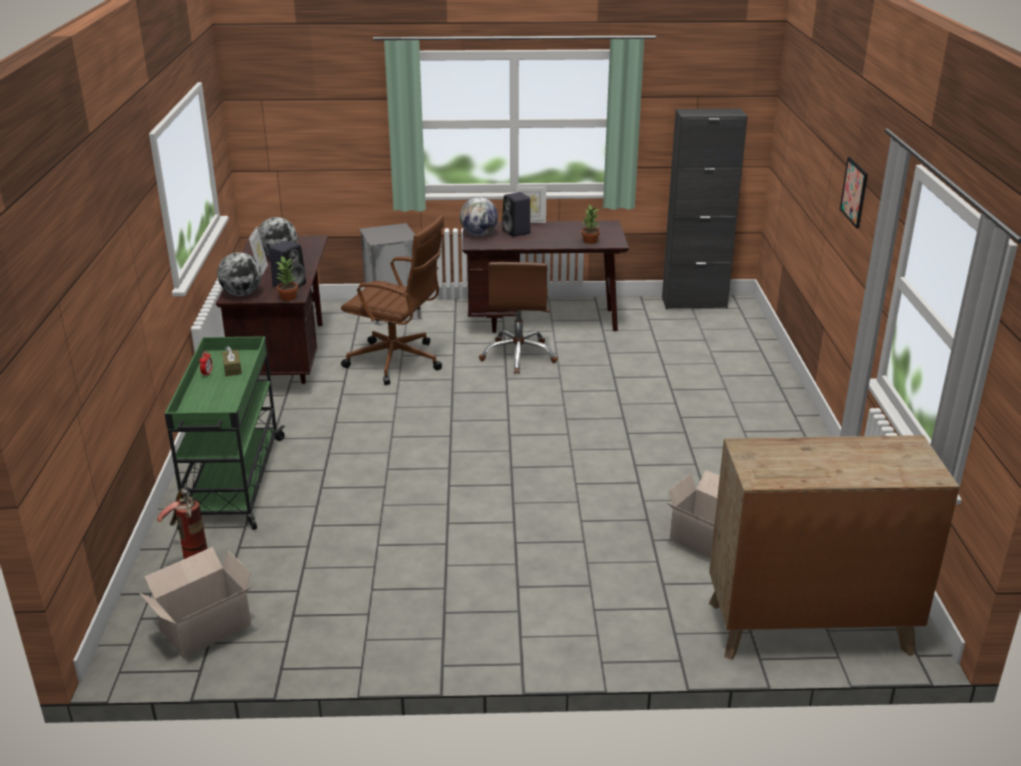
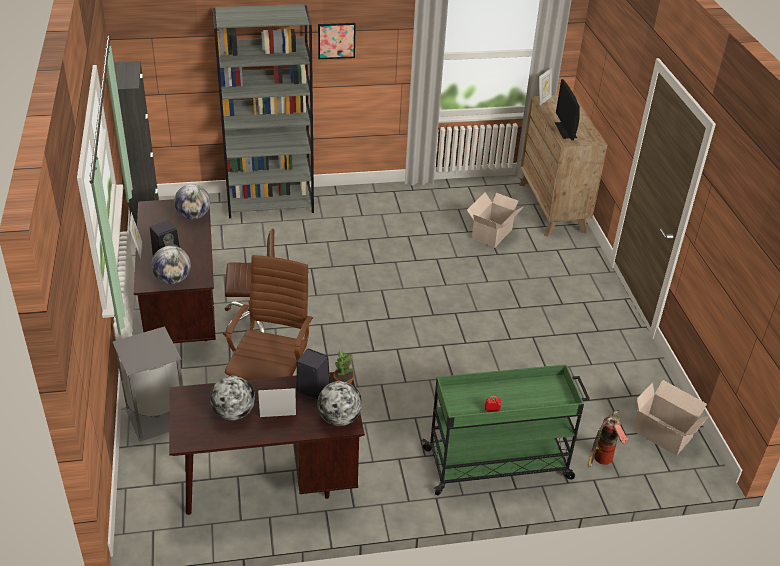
camera: 100 degrees left, 10 degrees up
(232, 368) = (478, 398): brown tissue box -> none
(590, 241) = (193, 216): potted plant -> globe
(760, 369) = (270, 203): none -> grey bookcase
(791, 452) = (565, 130): none -> monitor
(911, 446) = (543, 100): none -> picture frame

